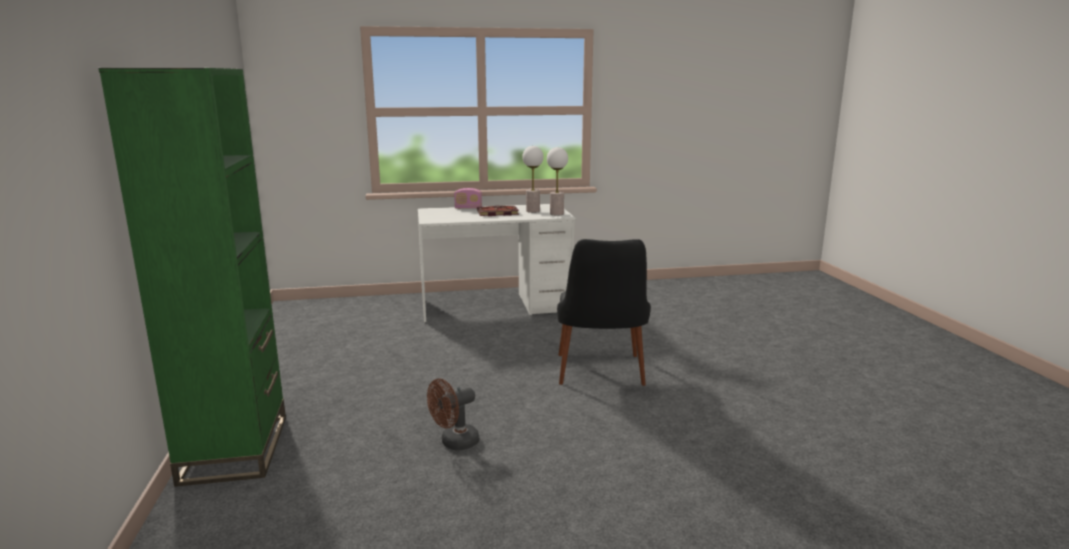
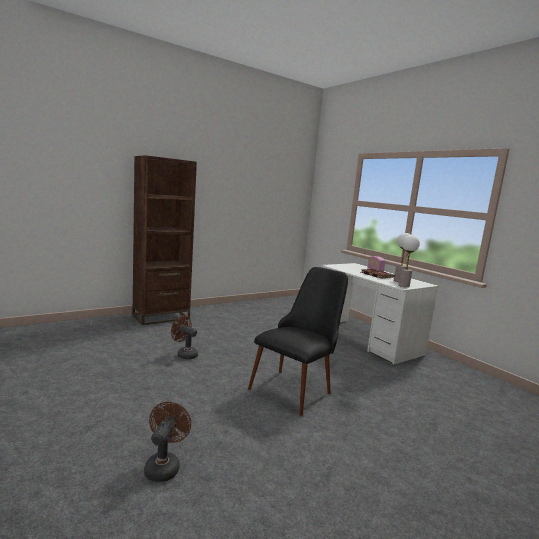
camera: 65 degrees right, 5 degrees down
(235, 449) = (161, 316): green bookcase -> brown bookcase
(601, 377) = (297, 386): black chair -> black chair turned 150 degrees clockwise
(759, 492) = (164, 465): none -> brown fan

